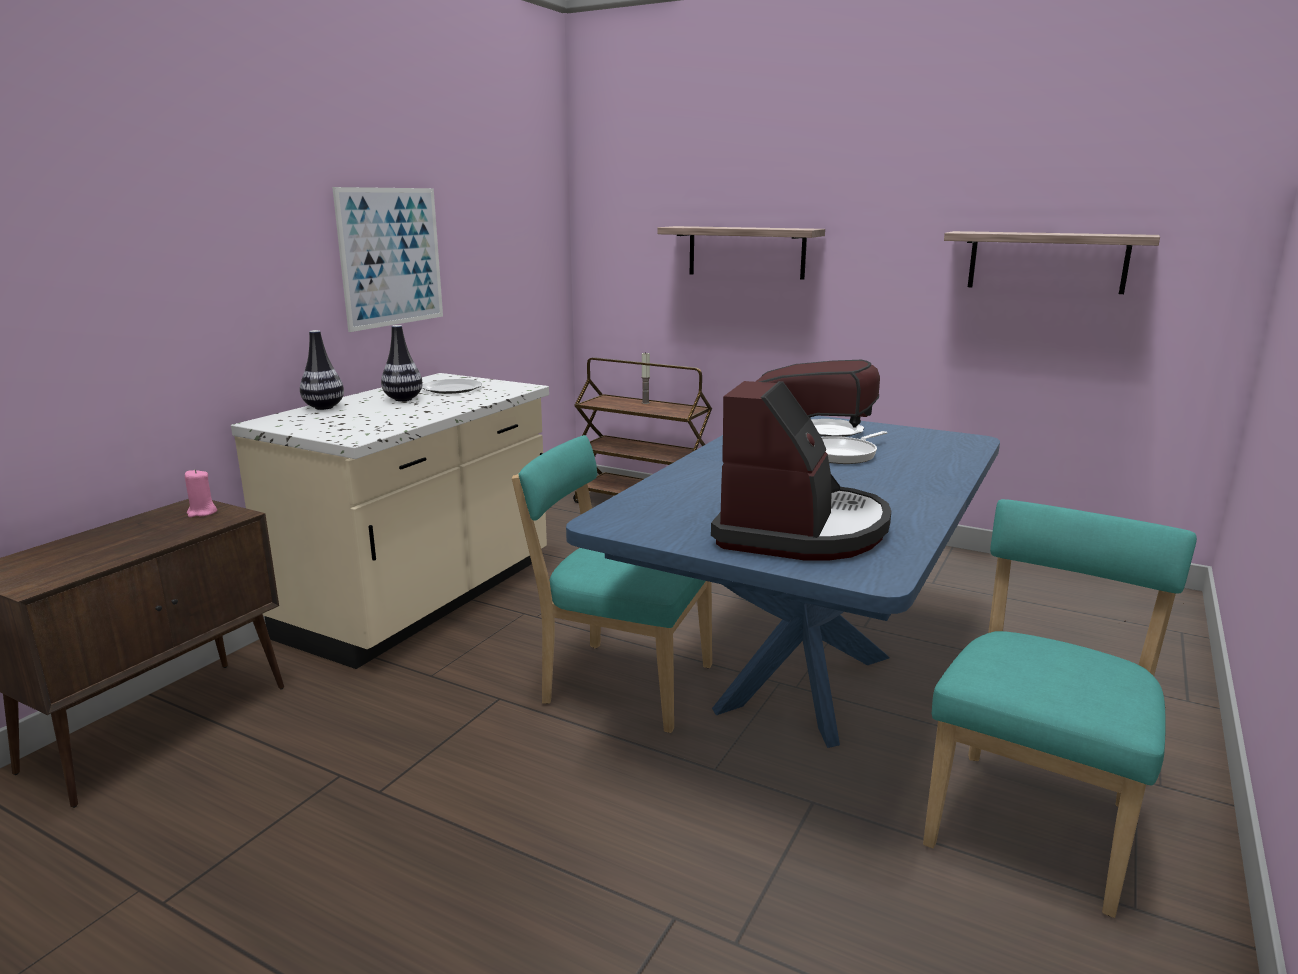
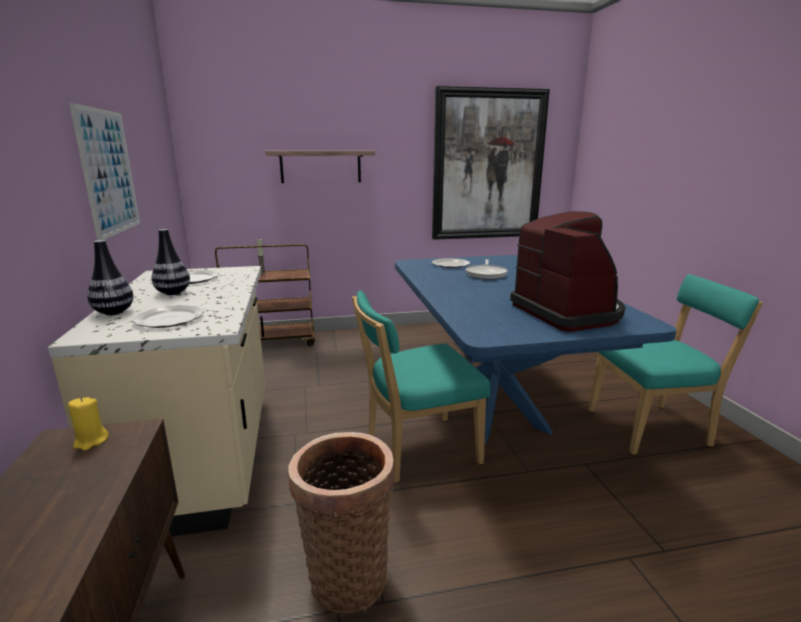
camera: 40 degrees left, 0 degrees up
(202, 512) = (91, 441): pink candle -> yellow candle
(341, 422) = (168, 319): none -> plate
(384, 754) = (346, 574): none -> basket
(1034, 820) = (653, 427): turquoise chair -> turquoise chair turned 90 degrees clockwise
(1047, 262) = (488, 166): shelf -> picture

